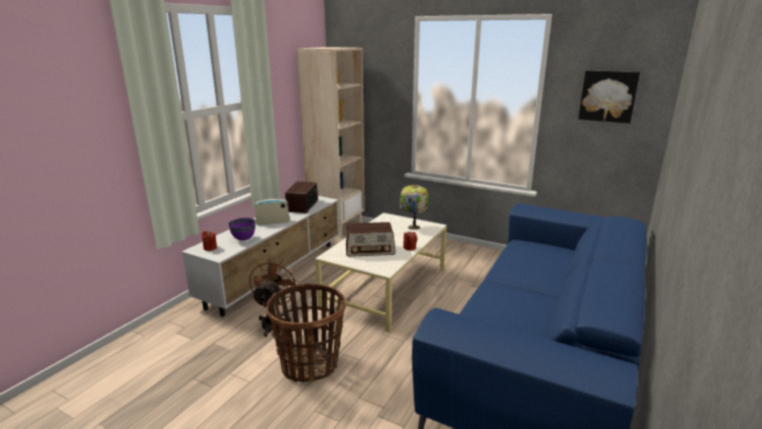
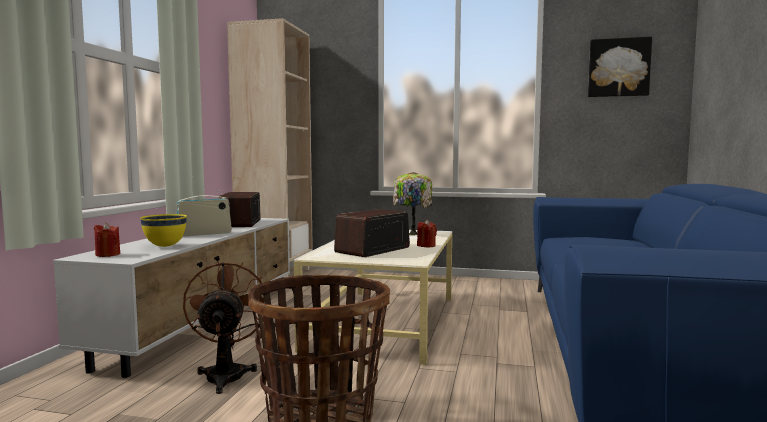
camera: 15 degrees left, 15 degrees down
(244, 239) = (165, 246): purple bowl -> yellow bowl
(370, 250) = (372, 250): radio -> radio turned 150 degrees clockwise

